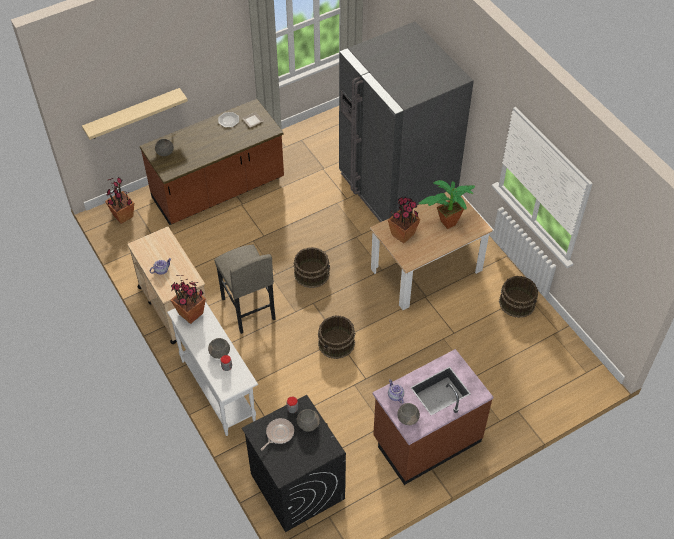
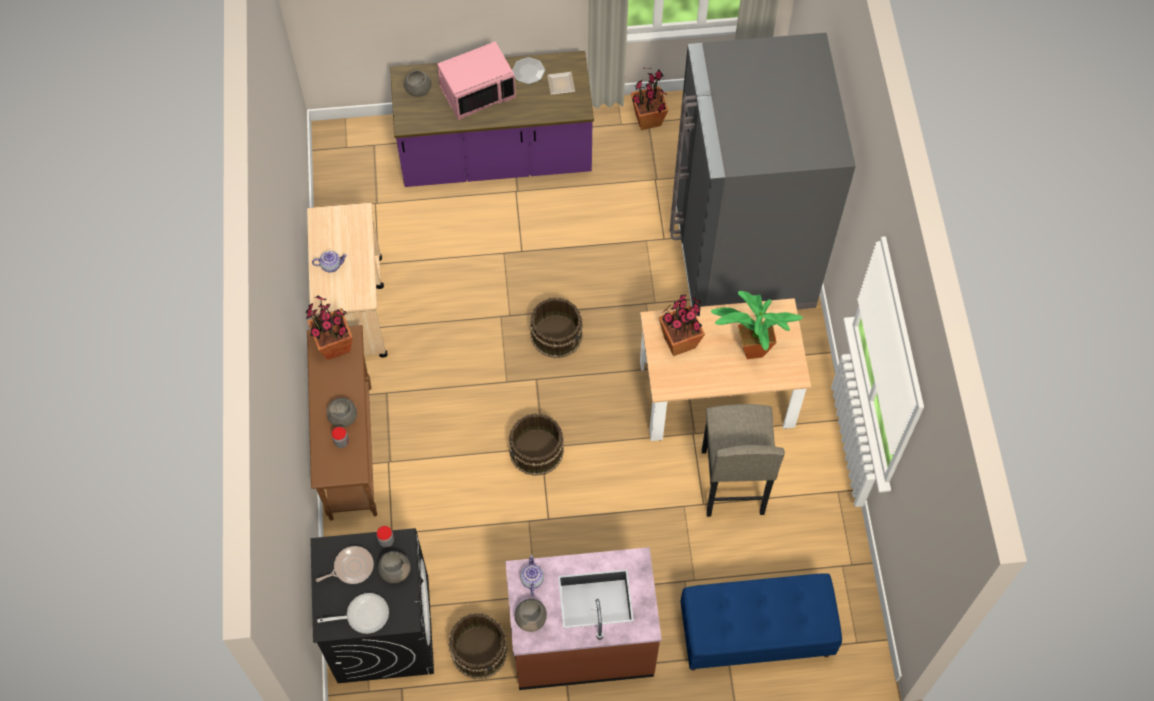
camera: 25 degrees right, 10 degrees up
(123, 216) = (352, 148): potted plant -> potted plant (647, 120)
(133, 114) = (392, 20): beige shelf -> none
(203, 141) = (477, 92): none -> pink microwave
(218, 190) = (496, 157): brown counter -> purple counter
(218, 390) = (351, 451): white console table -> brown console table
(248, 309) = (446, 352): grey stool -> grey stool (732, 482)
(302, 458) = (363, 615): none -> frying pan
(517, 302) = (817, 497): brown bucket -> brown bucket (479, 650)
(526, 392) = (754, 635): none -> blue bench

